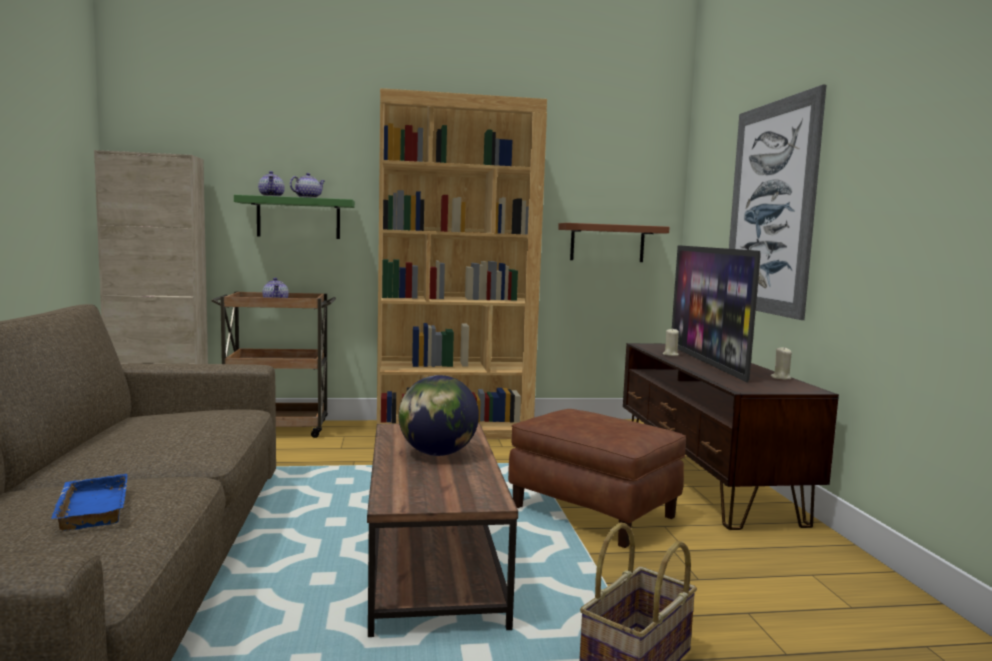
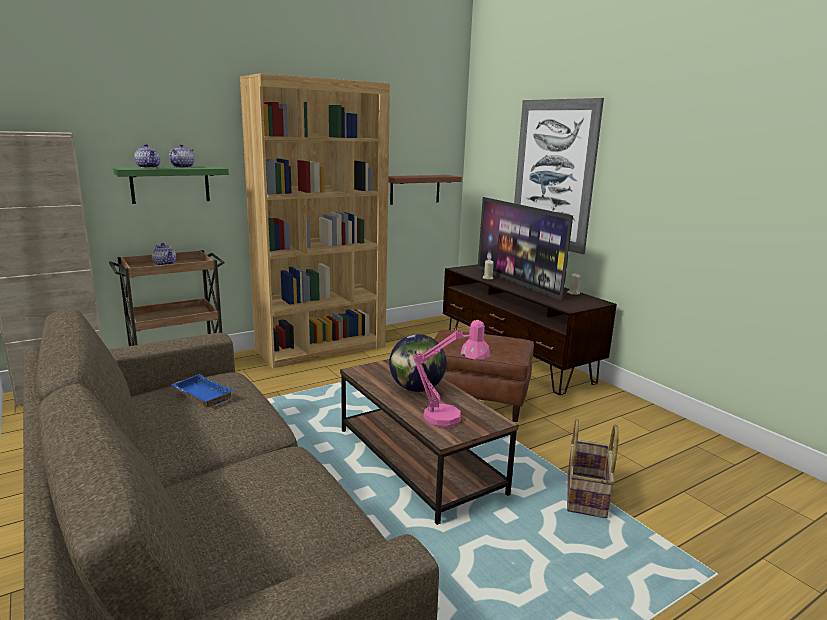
camera: 25 degrees left, 10 degrees up
(89, 508) = (275, 497): blue tray -> blue tray (200, 395)
(434, 487) = (450, 418): none -> pink table lamp

